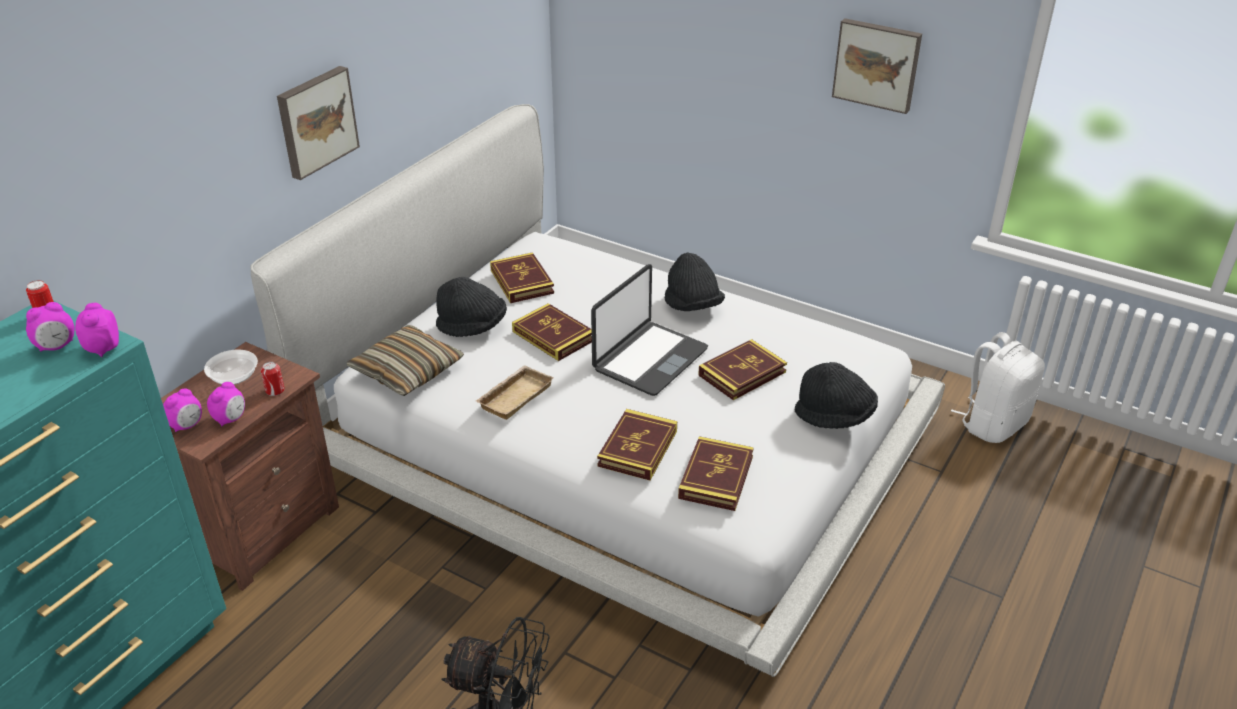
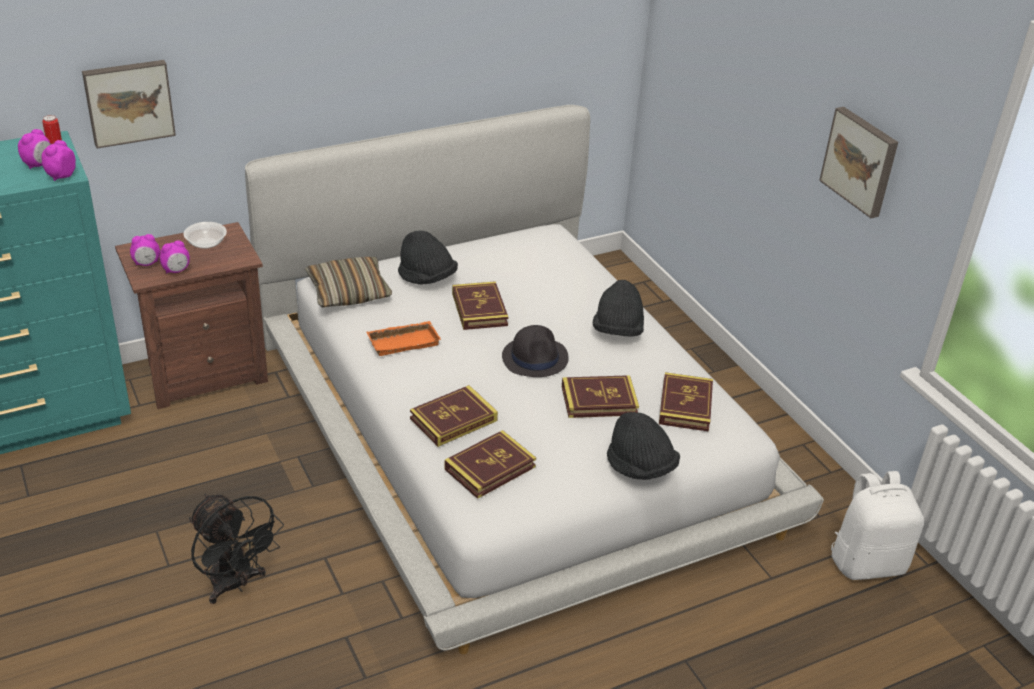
camera: 30 degrees right, 0 degrees up
(57, 347) = (38, 164): alarm clock -> alarm clock turned 60 degrees counterclockwise
(275, 390) = (222, 263): can -> none
(316, 121) = (347, 64): picture -> picture (129, 102)
(514, 396) = (404, 341): beige tray -> orange tray
(522, 281) = (500, 258): book -> book (685, 405)
(649, 359) = (535, 358): laptop -> black hat

